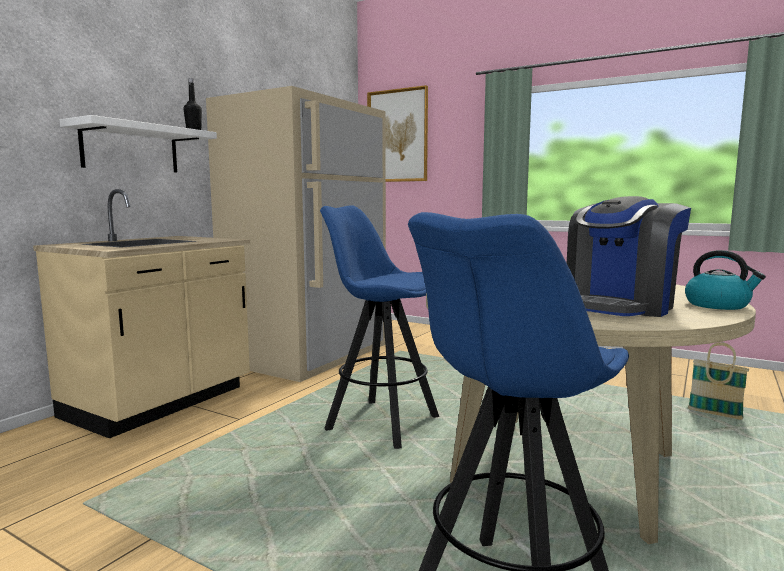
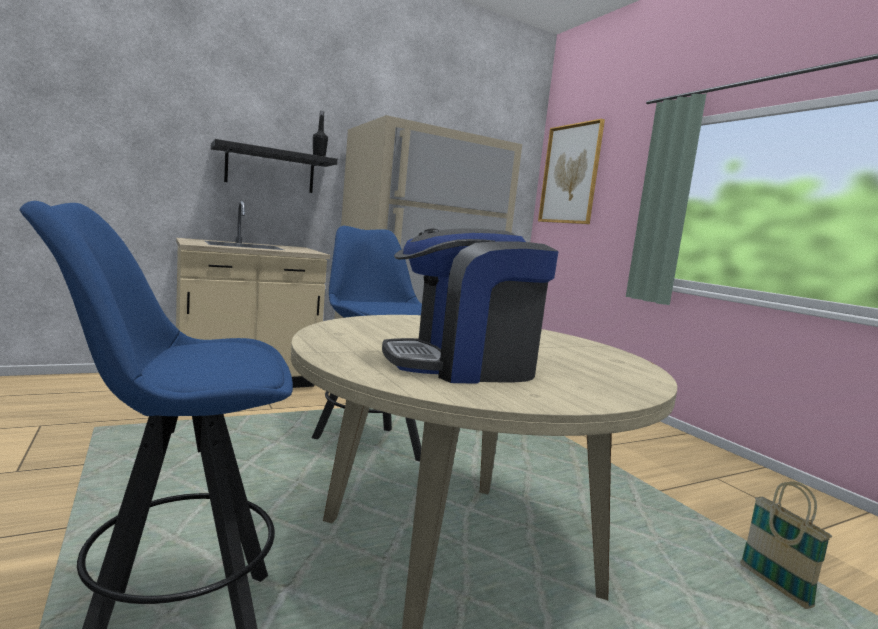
camera: 30 degrees right, 0 degrees up
(131, 149) = (270, 170): white shelf -> black shelf
(718, 305) = (592, 395): kettle -> none

